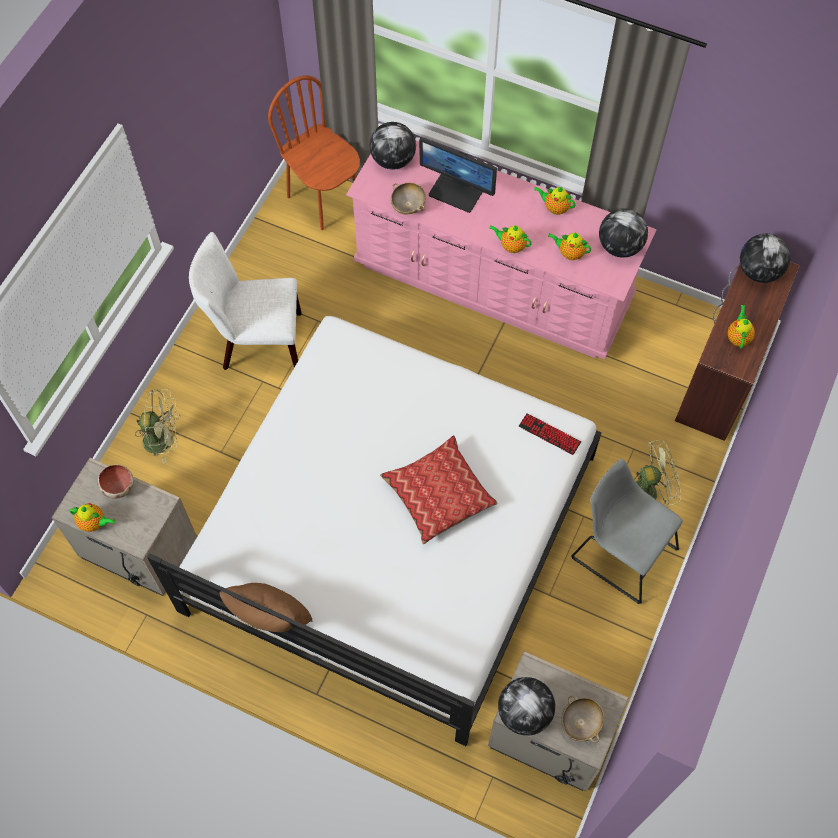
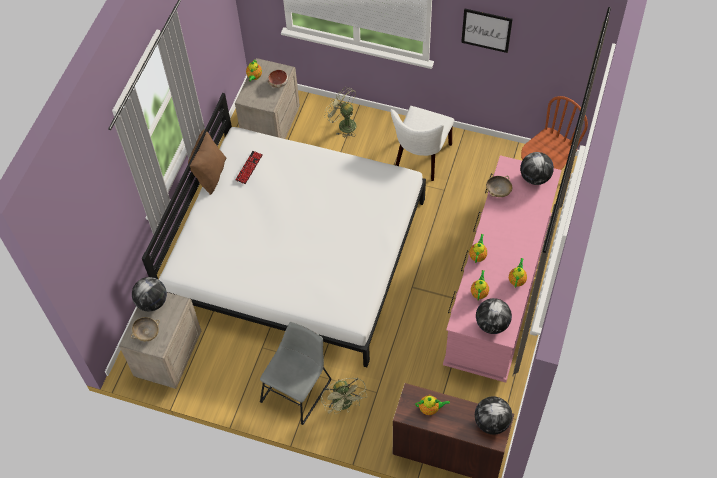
camera: 85 degrees right, 5 degrees down
(164, 440) = (343, 124): green fan -> green fan turned 135 degrees clockwise
(187, 121) = (486, 30): none -> picture
(256, 342) = (421, 159): white chair -> white chair turned 150 degrees counterclockwise
(438, 494) = (299, 249): pillow -> none
(456, 192) = (516, 218): monitor -> none
(549, 434) = (349, 308): keyboard -> keyboard (249, 168)

